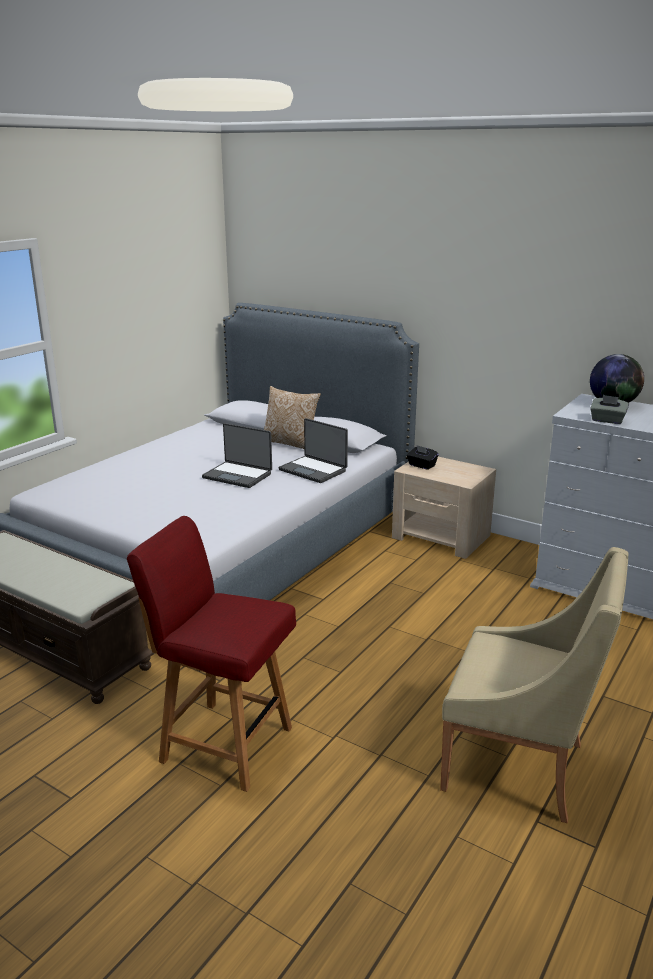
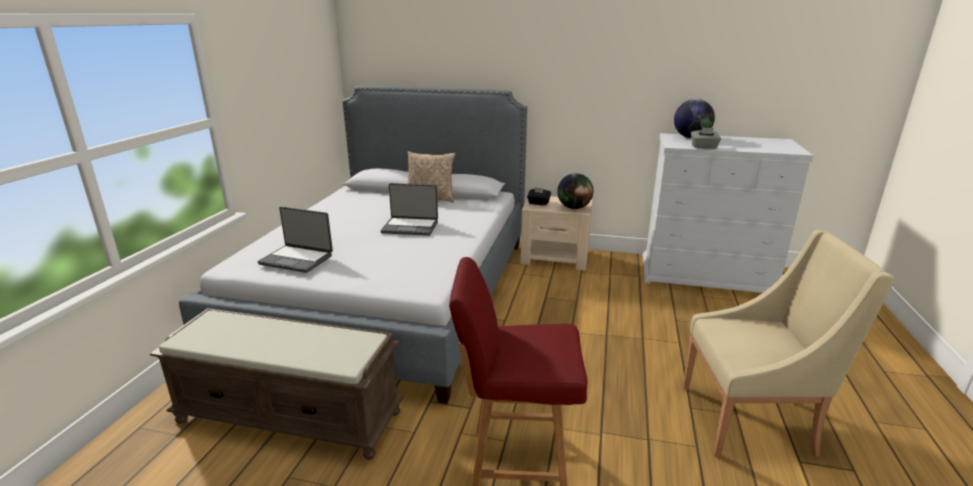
camera: 20 degrees left, 0 degrees up
(313, 470) = (468, 215): laptop -> laptop (297, 259)
(460, 477) = (574, 208): none -> globe

